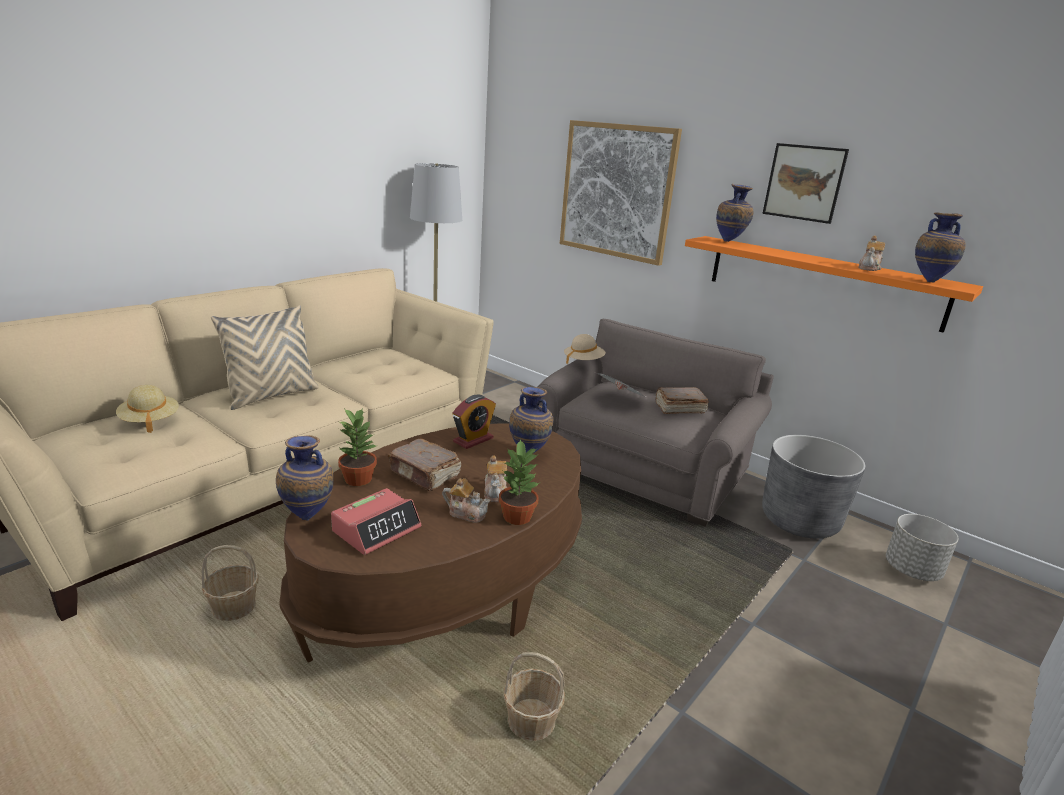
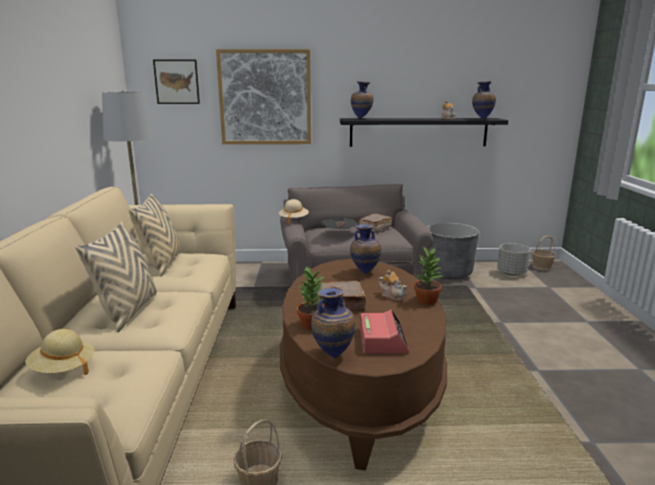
camera: 40 degrees left, 5 degrees down
(380, 363) = (162, 264): none -> beige pillow
(466, 513) = (403, 310): teapot -> none
(473, 440) = (323, 279): alarm clock -> none
(531, 721) = (502, 414): basket -> basket (541, 267)
(804, 183) = (397, 76): picture -> picture (177, 82)
(822, 281) = (418, 132): orange shelf -> black shelf

